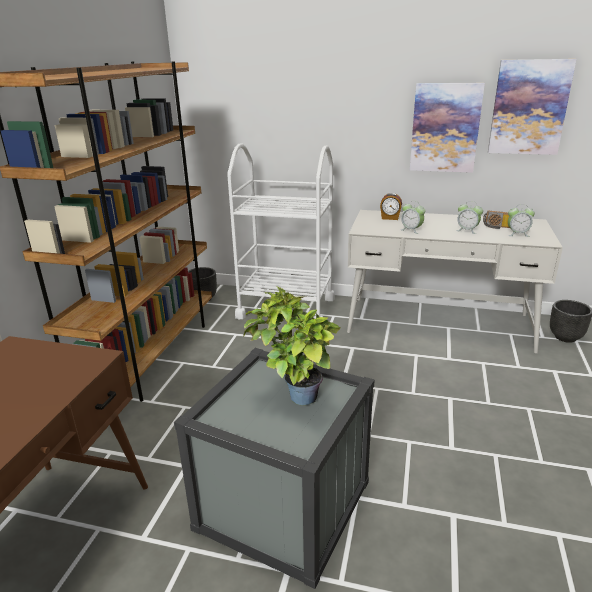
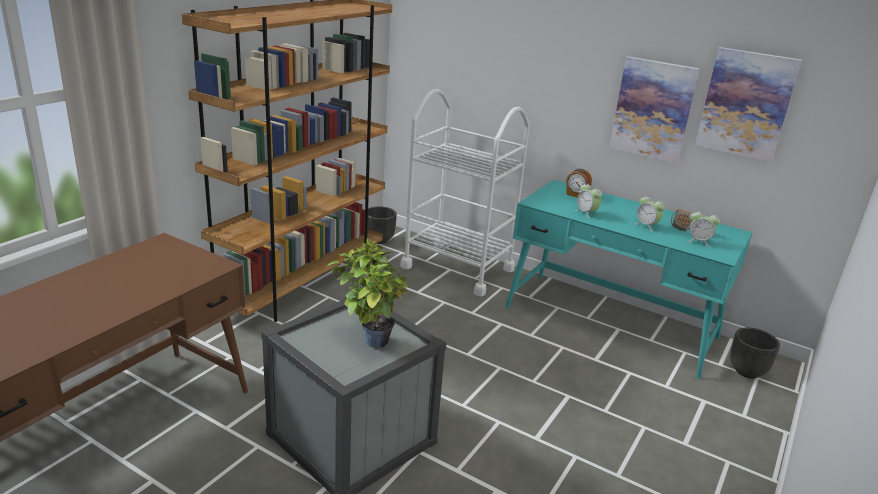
camera: 15 degrees right, 0 degrees up
(439, 323) = (611, 322): white desk -> turquoise desk

